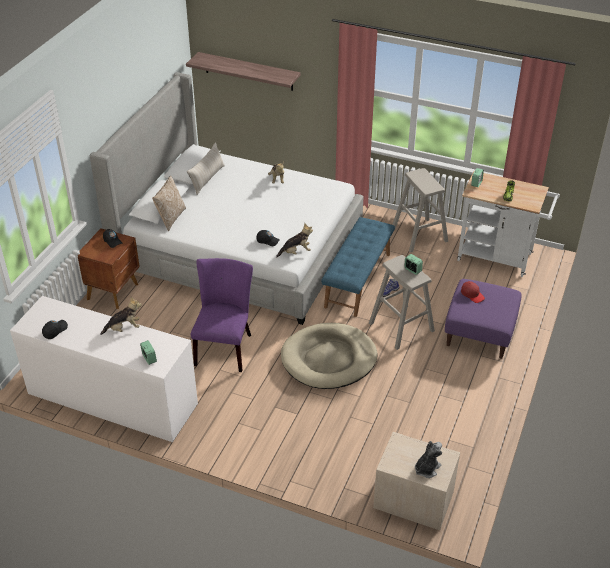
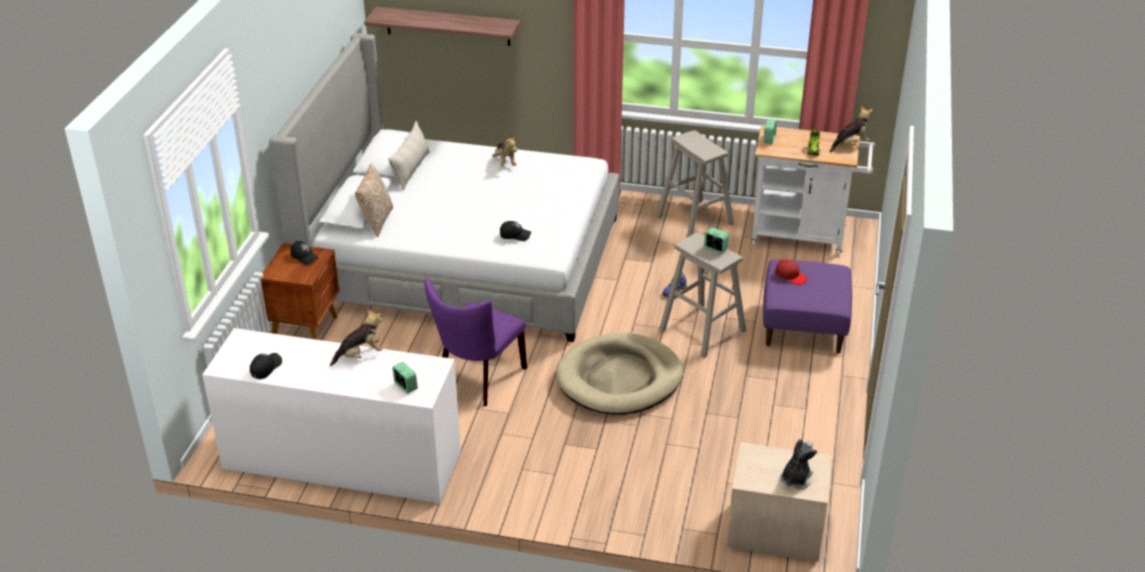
camera: 10 degrees left, 5 degrees down
(225, 347) = (477, 380): purple chair -> purple chair turned 150 degrees counterclockwise
(296, 252) = (556, 245): plush toy -> plush toy (850, 145)
(357, 280) = (629, 281): blue bench -> none

